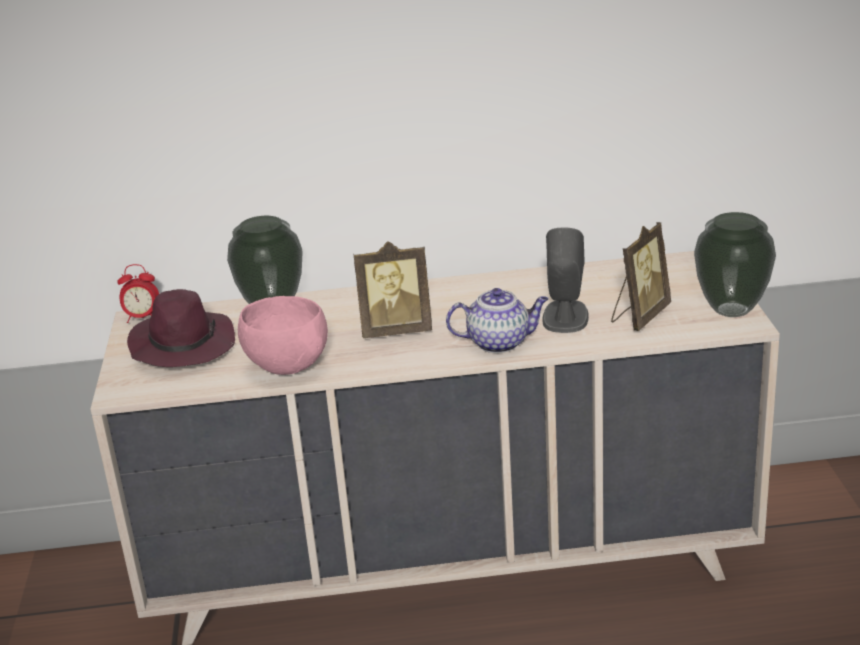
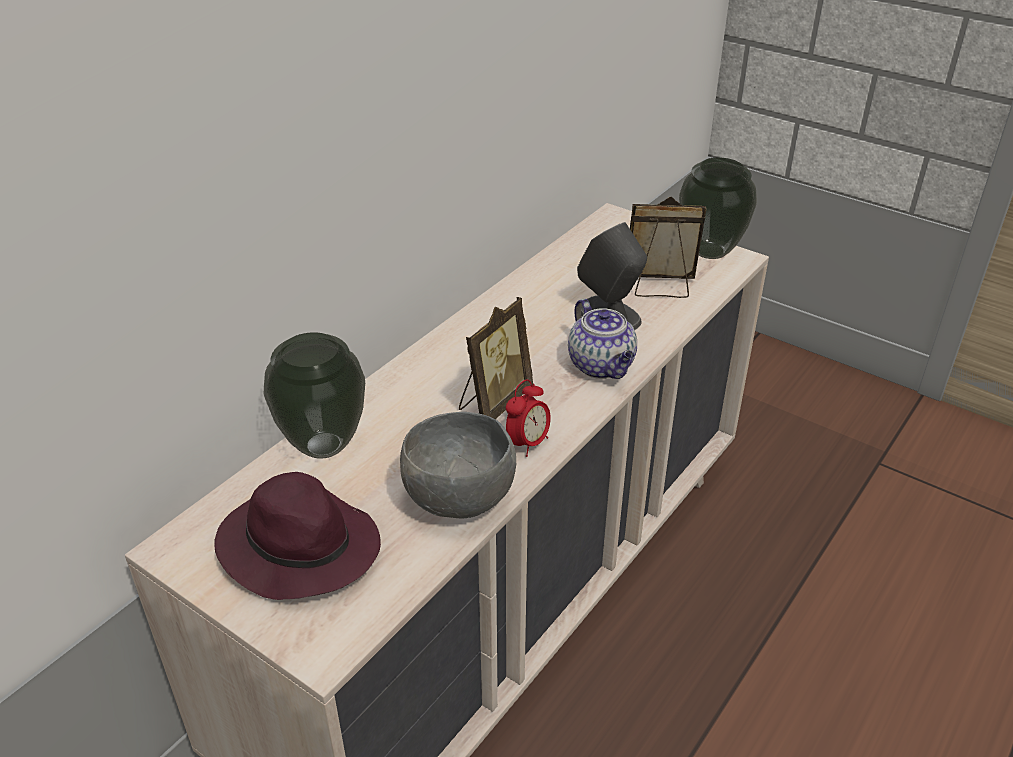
camera: 50 degrees left, 10 degrees up
(142, 318) = (181, 543): alarm clock -> alarm clock (528, 443)
(287, 367) = (461, 501): pink bowl -> grey bowl
(500, 342) = (602, 366): teapot -> teapot turned 120 degrees clockwise
(639, 316) = (660, 287): picture frame -> picture frame turned 75 degrees counterclockwise

